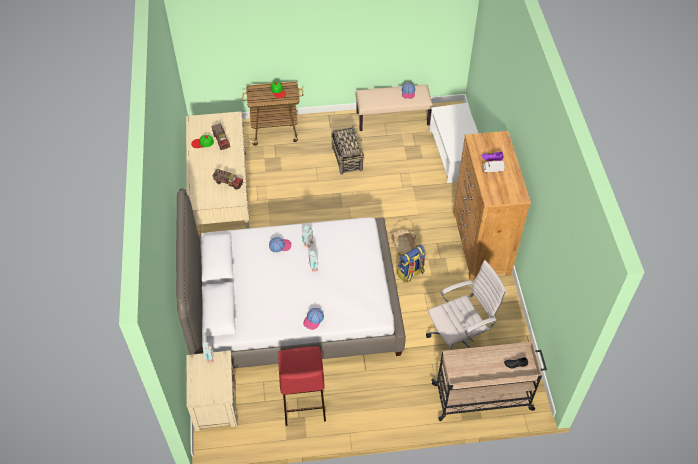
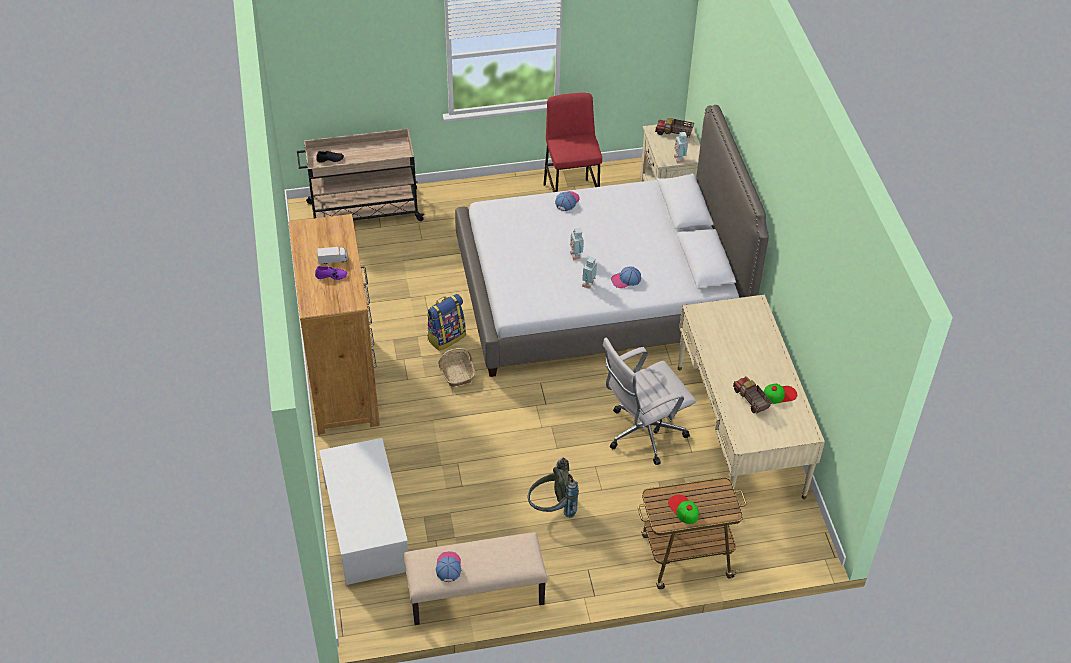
camera: 175 degrees right, 5 degrees down
(228, 182) = (718, 335): toy truck -> toy truck (674, 134)
(347, 158) = (552, 508): basket -> grey backpack
(459, 340) = (386, 264): white office chair -> white office chair (642, 434)

